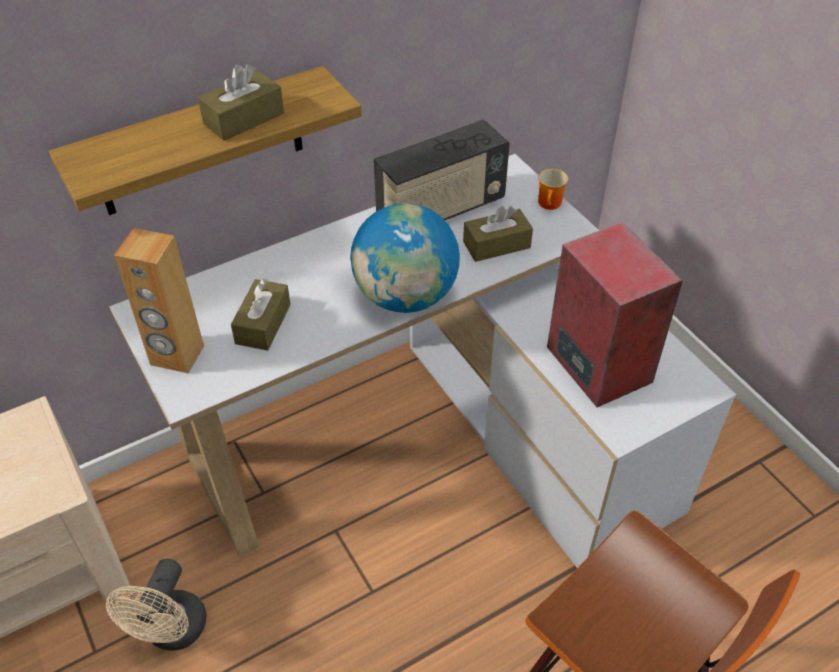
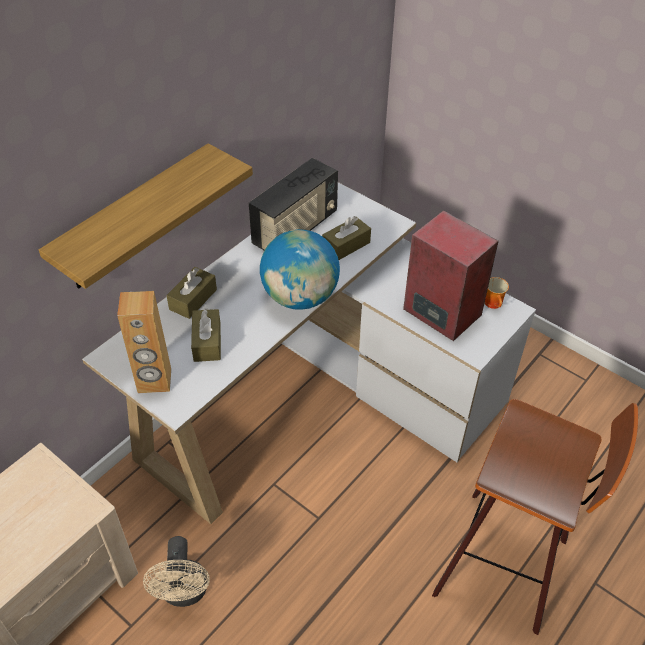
camera: 20 degrees left, 0 degrees up
(244, 118) = (173, 194): brown tissue box -> brown tissue box (193, 299)
(551, 204) = (370, 208): mug -> mug (495, 303)

